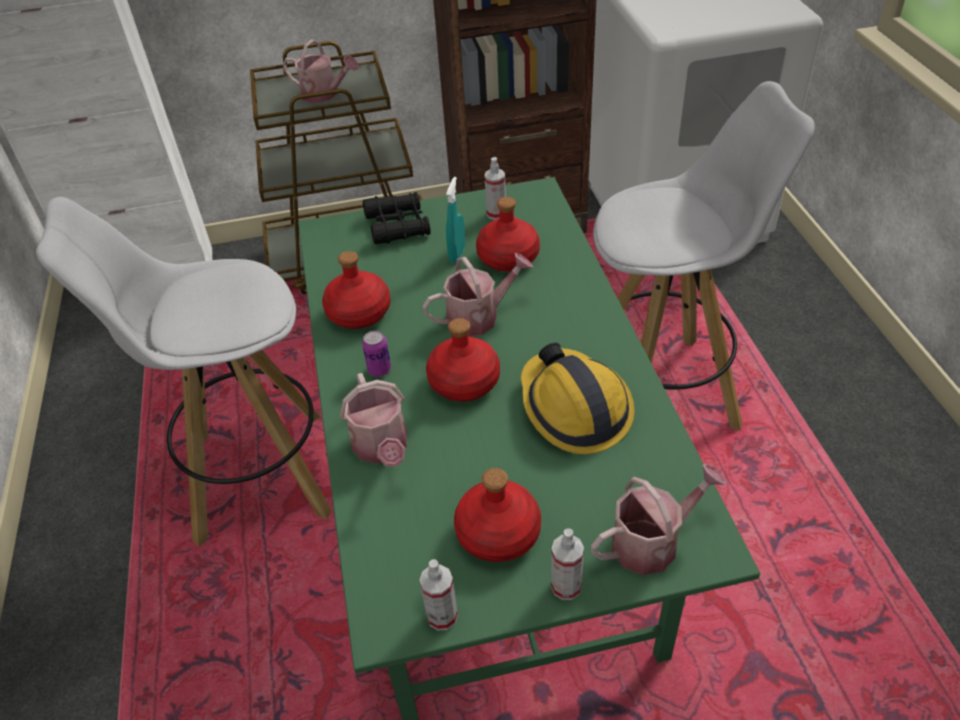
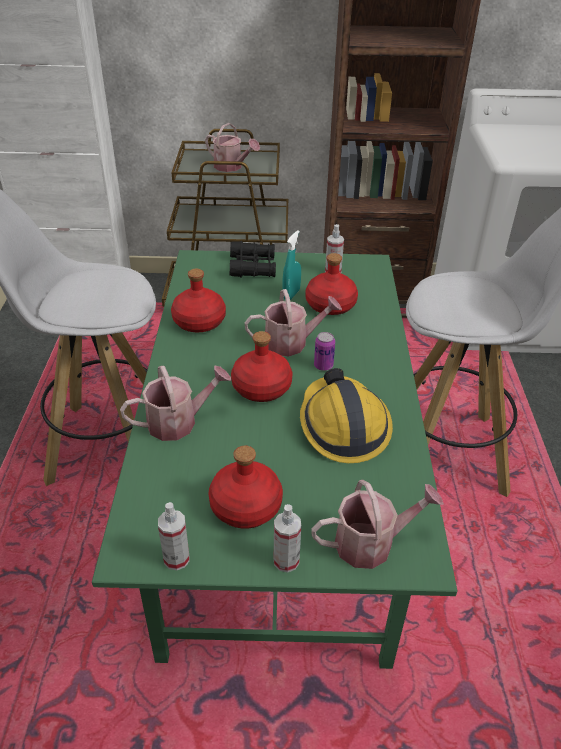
camera: 10 degrees right, 5 degrees down
(379, 370) = (199, 365): can -> can (323, 366)
(382, 448) = (178, 422): watering can -> watering can turned 105 degrees counterclockwise

